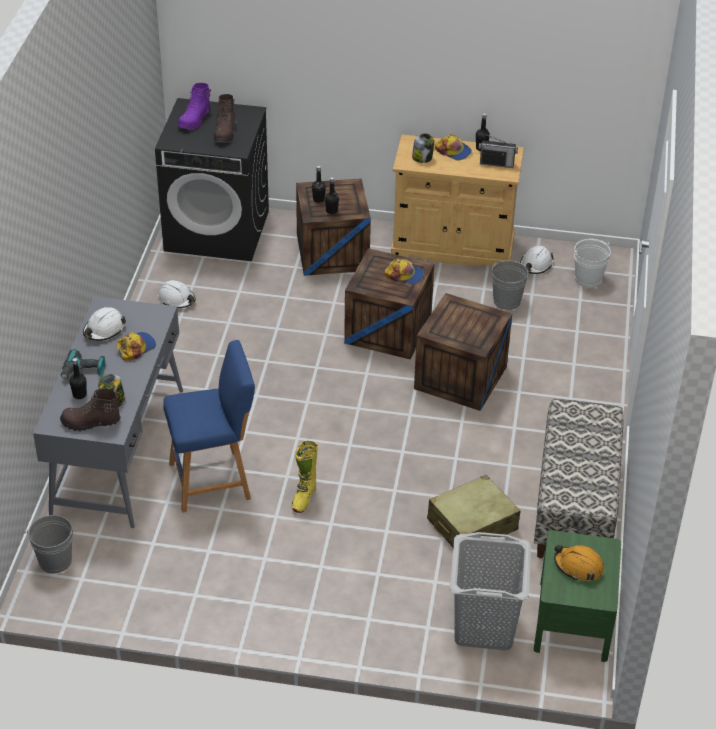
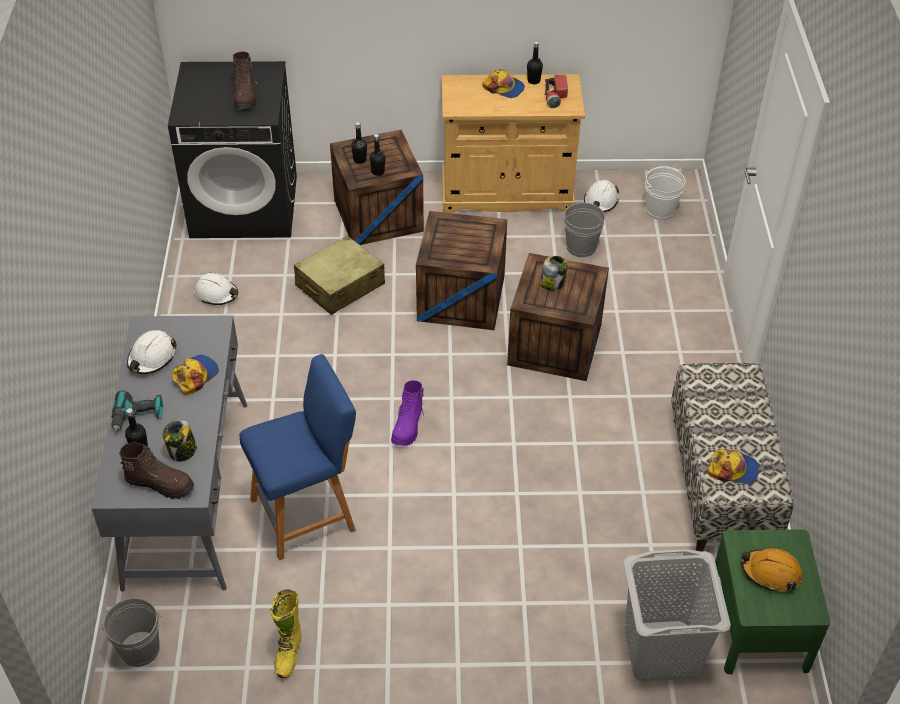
camera: 10 degrees left, 5 degrees up
(90, 423) = (160, 484): brown boot -> brown boot turned 150 degrees counterclockwise
(195, 120) = (207, 85): purple boot -> purple boot (408, 426)
(304, 498) = (416, 519): yellow boot -> yellow boot (288, 653)
(404, 275) = (478, 237): cap -> cap (733, 469)
(422, 158) = (472, 99): jar -> jar (552, 283)
(472, 525) = (614, 523): beige suitcase -> beige suitcase (339, 285)
(496, 163) = (555, 97): radio -> flashlight

